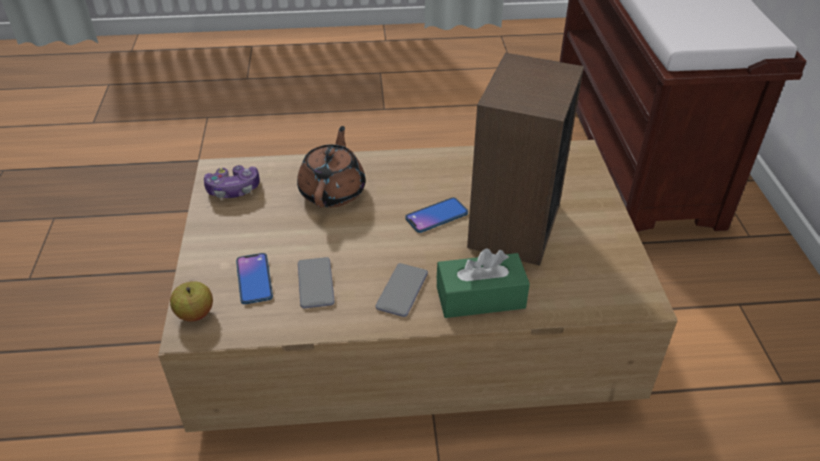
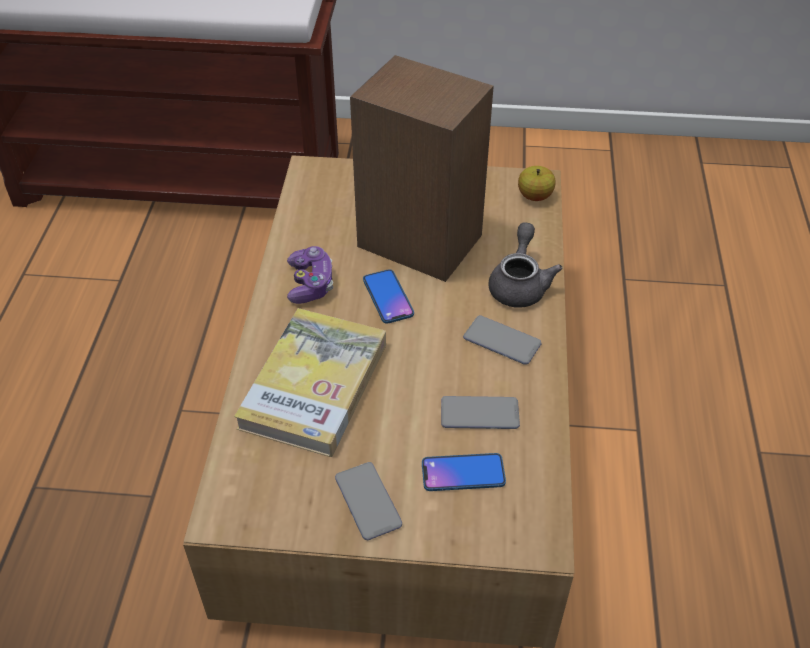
camera: 80 degrees left, 5 degrees up
(195, 313) = (514, 535): apple -> apple (534, 196)
(227, 232) = (368, 501): none -> phone
(233, 189) = (276, 495): game controller -> game controller (310, 284)
(333, 191) = (314, 385): brown teapot -> book
(480, 297) = (519, 284): green tissue box -> grey teapot

